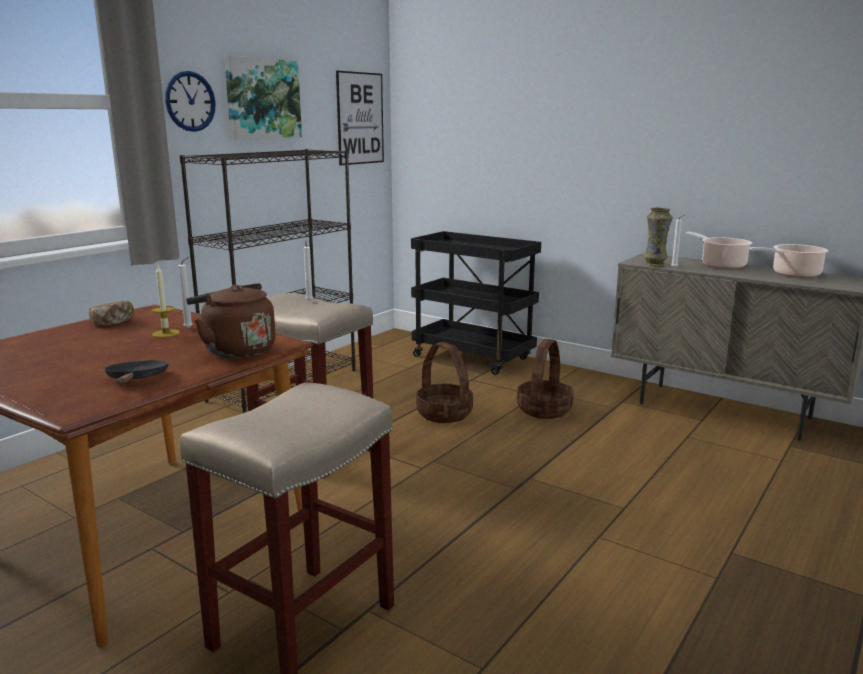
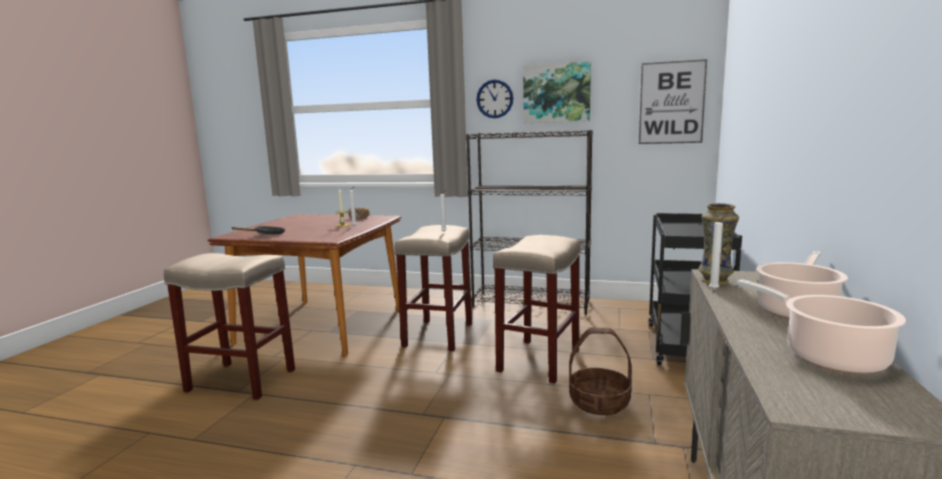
camera: 70 degrees right, 5 degrees down
(236, 350) = (316, 236): brown kettle -> none
(445, 413) = (539, 361): basket -> beige stool

